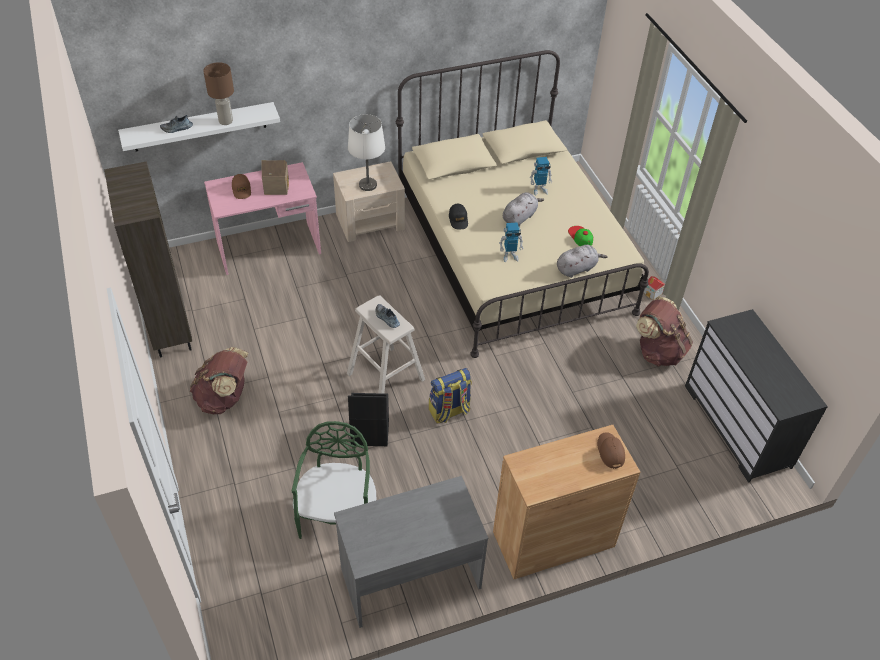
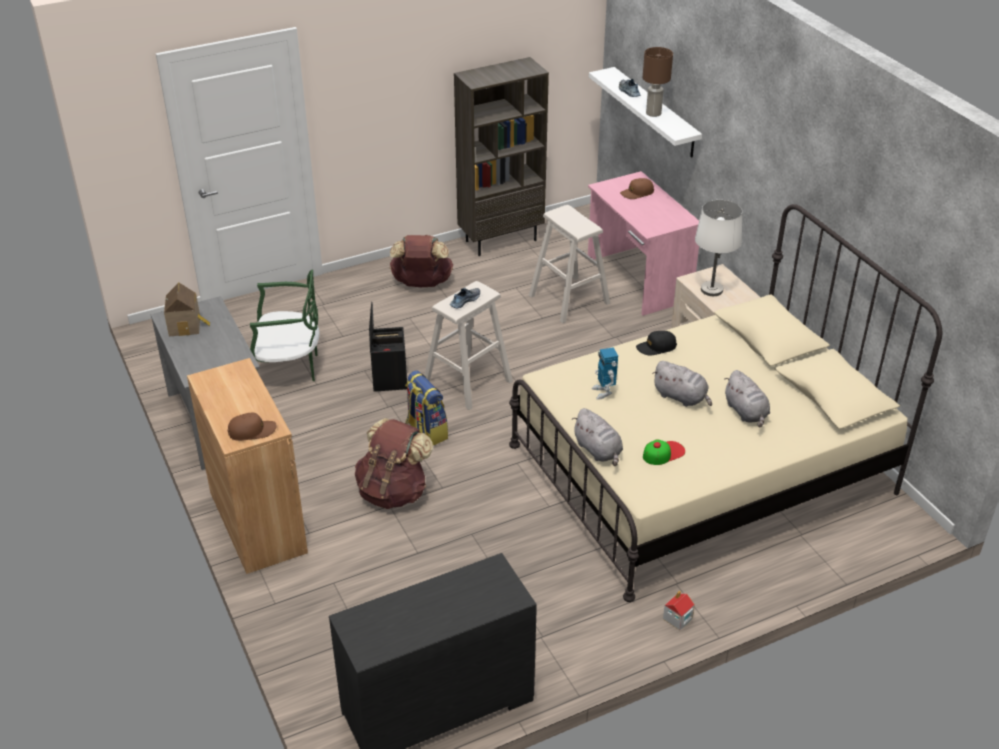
camera: 85 degrees right, 10 degrees down
(276, 186) = (652, 212): toy house -> toy house (186, 326)
(284, 295) = (569, 299): none -> beige stool
(539, 190) = (746, 412): toy robot -> grey plush toy
(658, 351) = (560, 622): brown backpack -> brown backpack (393, 492)

